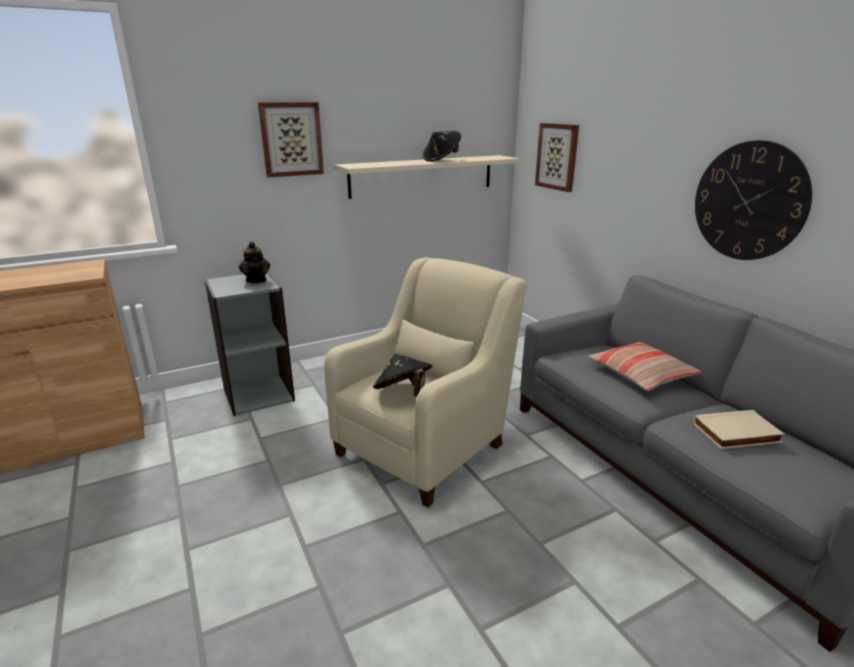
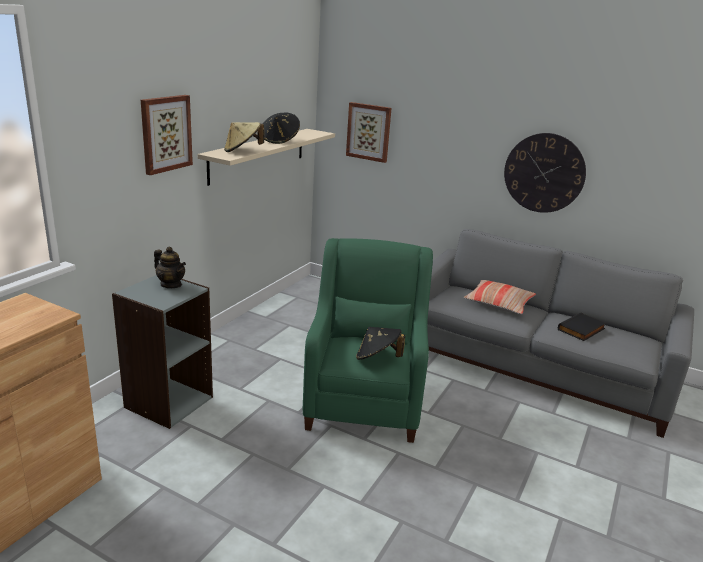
camera: 35 degrees left, 0 degrees up
(381, 164) = (242, 151): none -> beige hat
(426, 445) = (364, 399): beige armchair -> green armchair
(736, 434) = (582, 330): beige book -> black book

